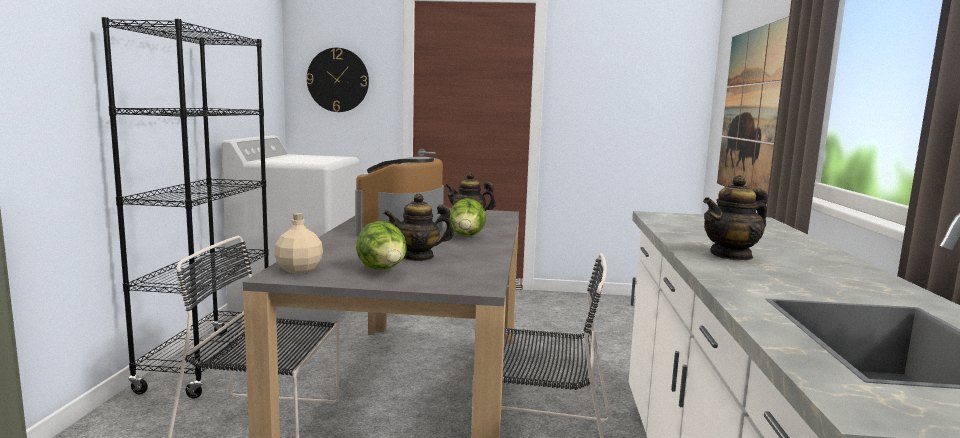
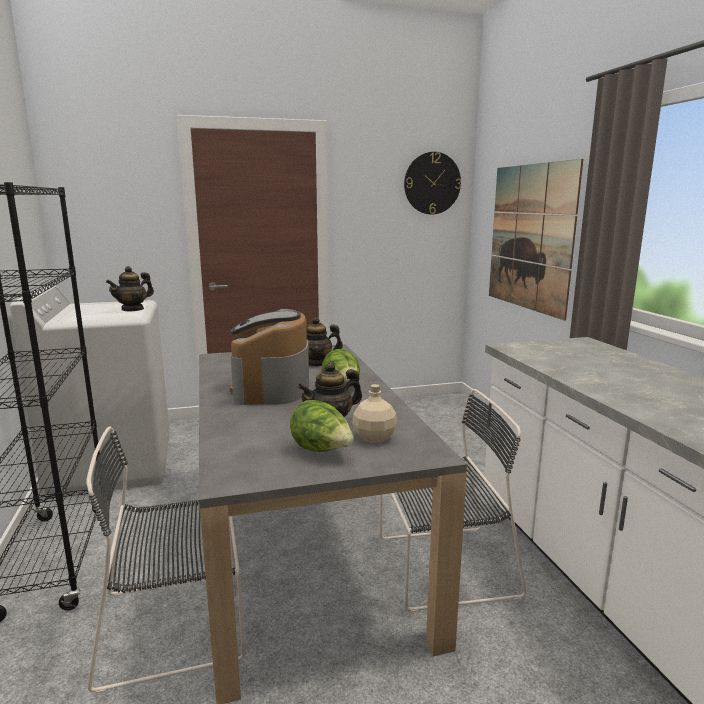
camera: 20 degrees left, 5 degrees up
(299, 270) = (238, 468): beige bottle -> beige bottle (374, 438)
(338, 80) = (110, 215): wall clock -> wall clock (432, 183)
(731, 255) = (635, 393): teapot -> teapot (133, 309)

